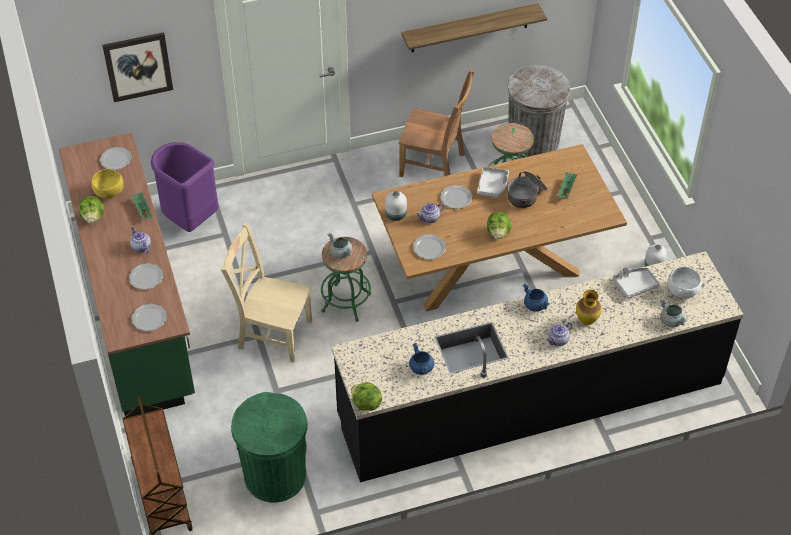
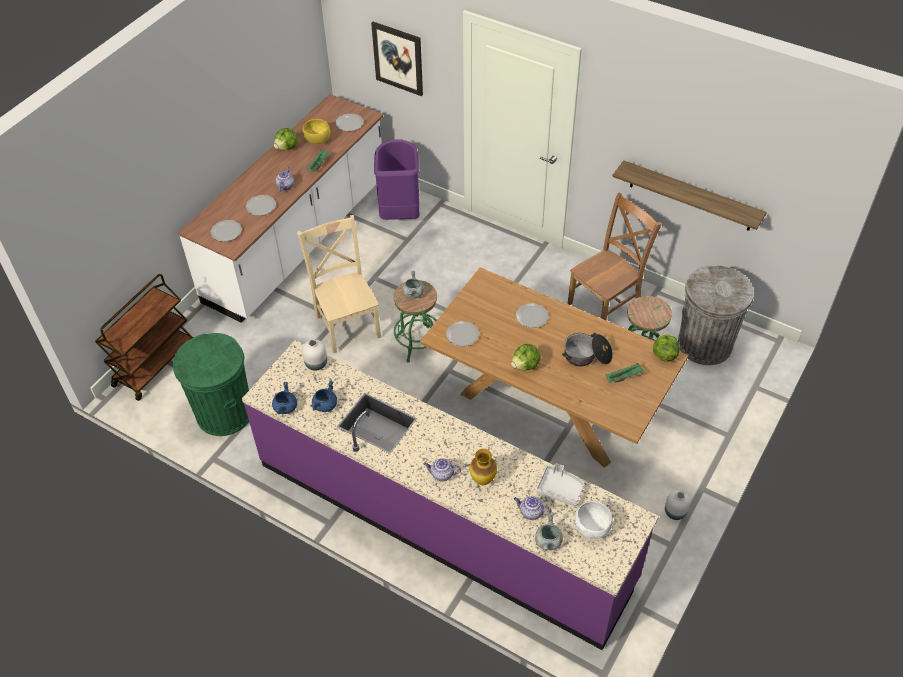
camera: 50 degrees right, 0 degrees up
(136, 305) = (298, 241): green counter -> white counter
(366, 404) = (258, 396): lettuce -> lettuce (664, 355)
(396, 215) = (473, 294): white vase -> white vase (316, 364)
(429, 218) = (492, 315): teapot -> teapot (531, 512)
(435, 166) = (606, 303): brown chair -> brown chair turned 105 degrees counterclockwise
(493, 186) = (571, 330): grey tray -> none
(530, 399) = (443, 520): black counter -> purple counter
(535, 305) = (463, 435): blue cooking pot -> blue cooking pot (285, 408)

